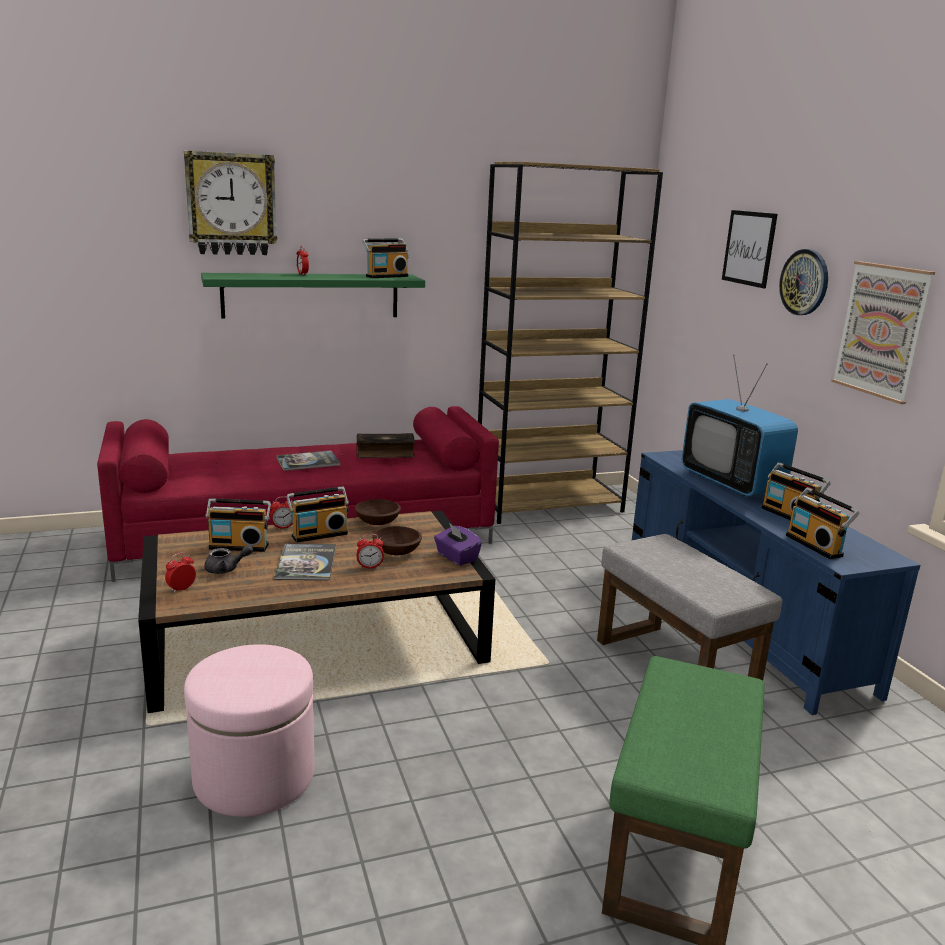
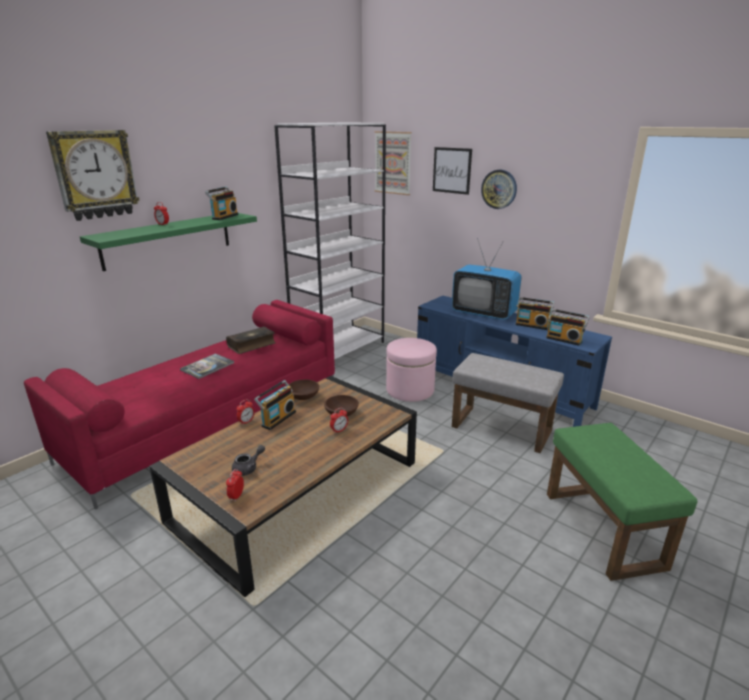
camera: 30 degrees left, 5 degrees up
(239, 546) = (234, 447): radio -> none
(254, 776) = (364, 603): pink ottoman -> pink ottoman (410, 390)
(306, 563) = (296, 443): book -> none
(456, 557) = (379, 405): purple tissue box -> none
(549, 504) = (339, 349): brown bookcase -> white bookcase
(882, 330) = (559, 213): picture -> picture (393, 163)

